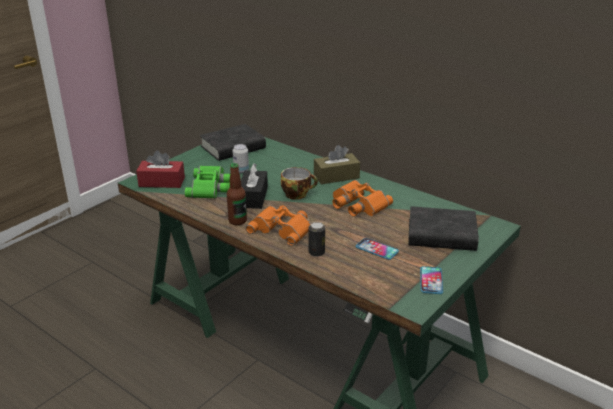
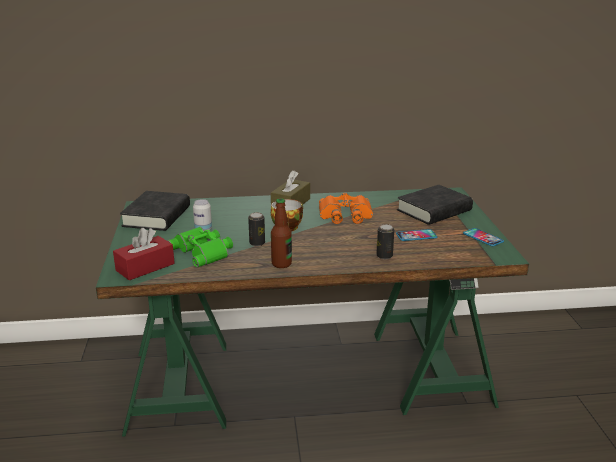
camera: 45 degrees left, 5 degrees down
(253, 197) = (257, 243): black tissue box -> can
(282, 228) = (327, 253): orange binoculars -> none

